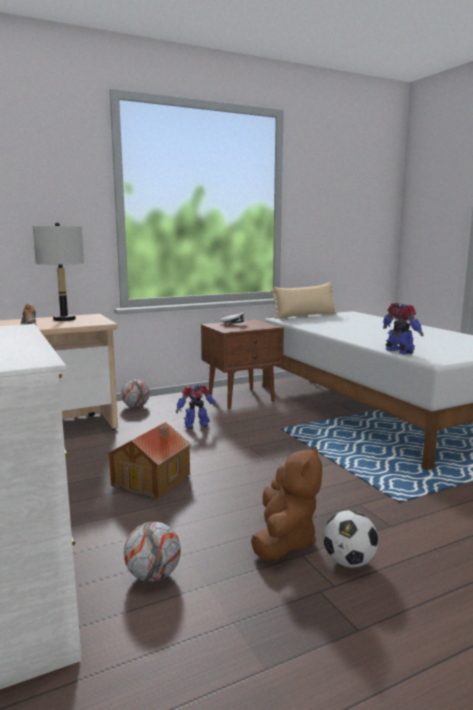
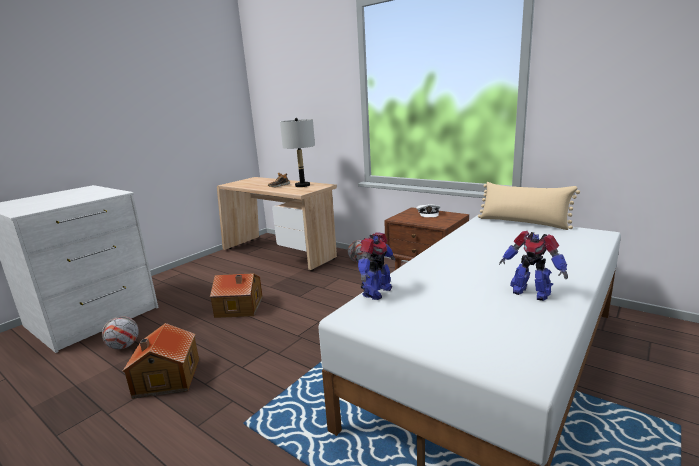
camera: 65 degrees right, 5 degrees up
(196, 425) = (343, 290): toy robot -> toy robot (530, 292)
(284, 541) = (166, 378): brown plush toy -> toy house
(349, 562) = (137, 414): football -> none

